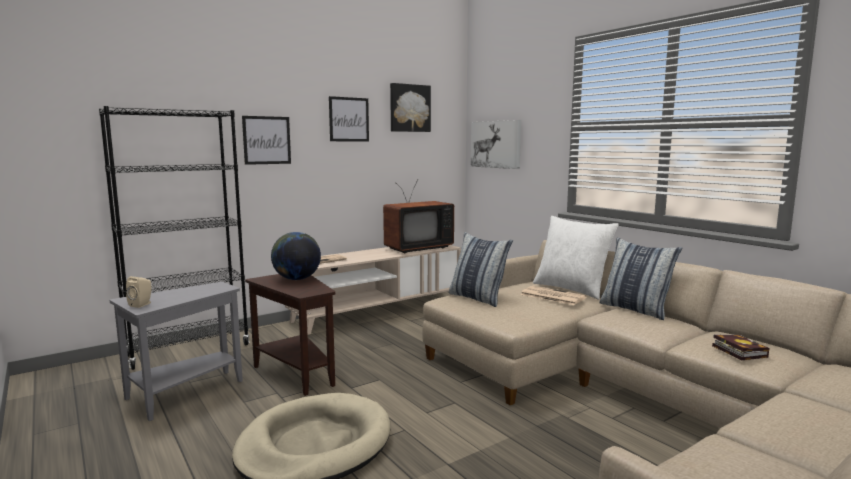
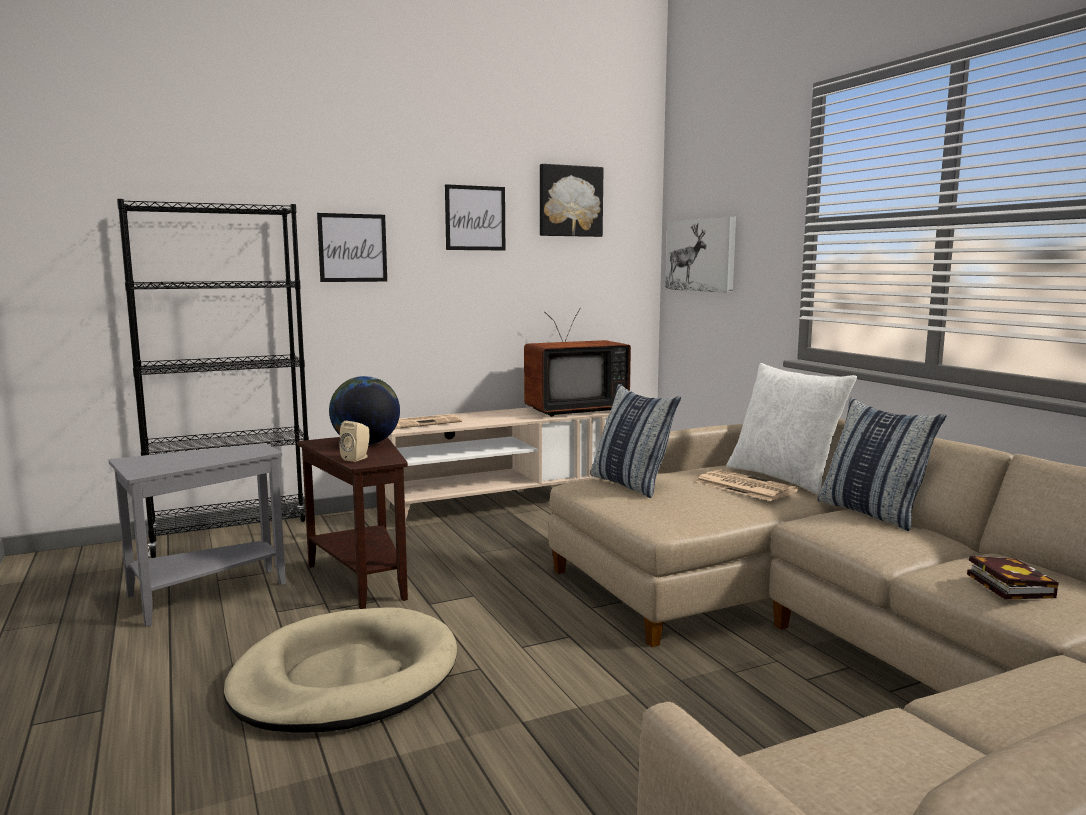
camera: 10 degrees right, 0 degrees up
(142, 304) = (143, 467): beige speaker -> beige speaker (357, 458)

